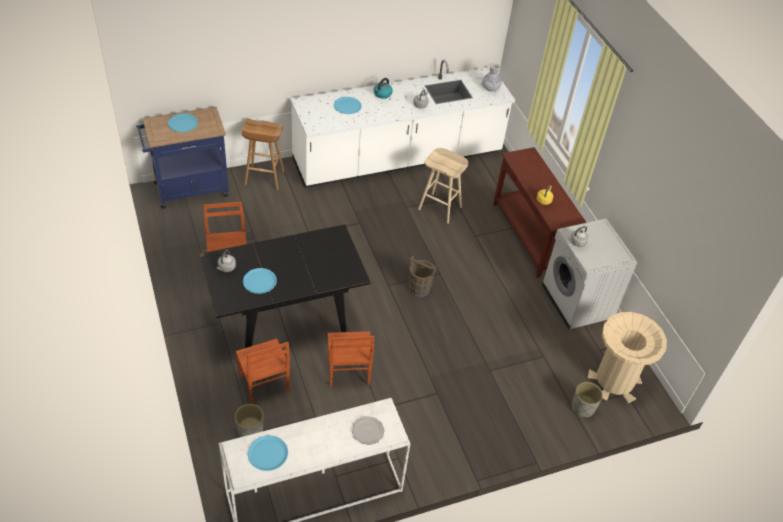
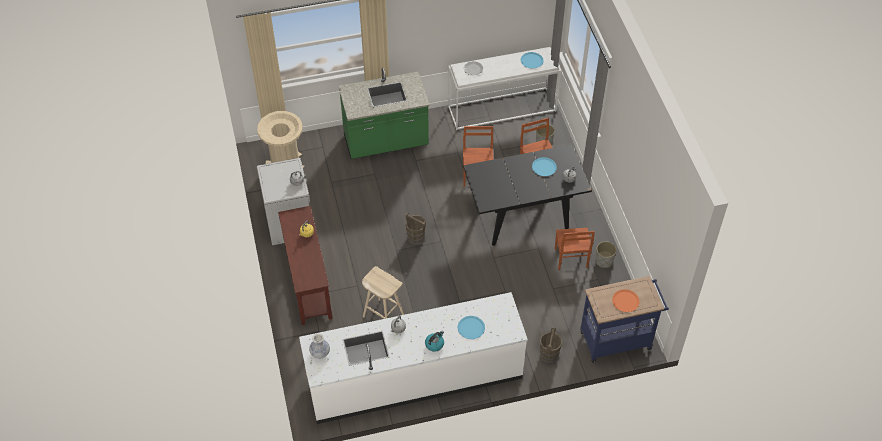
camera: 170 degrees left, 5 degrees up
(183, 123) = (625, 301): blue plate -> orange plate
(264, 178) = (549, 354): brown stool -> brown bucket
(485, 420) = (386, 142): none -> green counter
(582, 408) = (316, 147): grey planter -> grey planter (604, 261)

